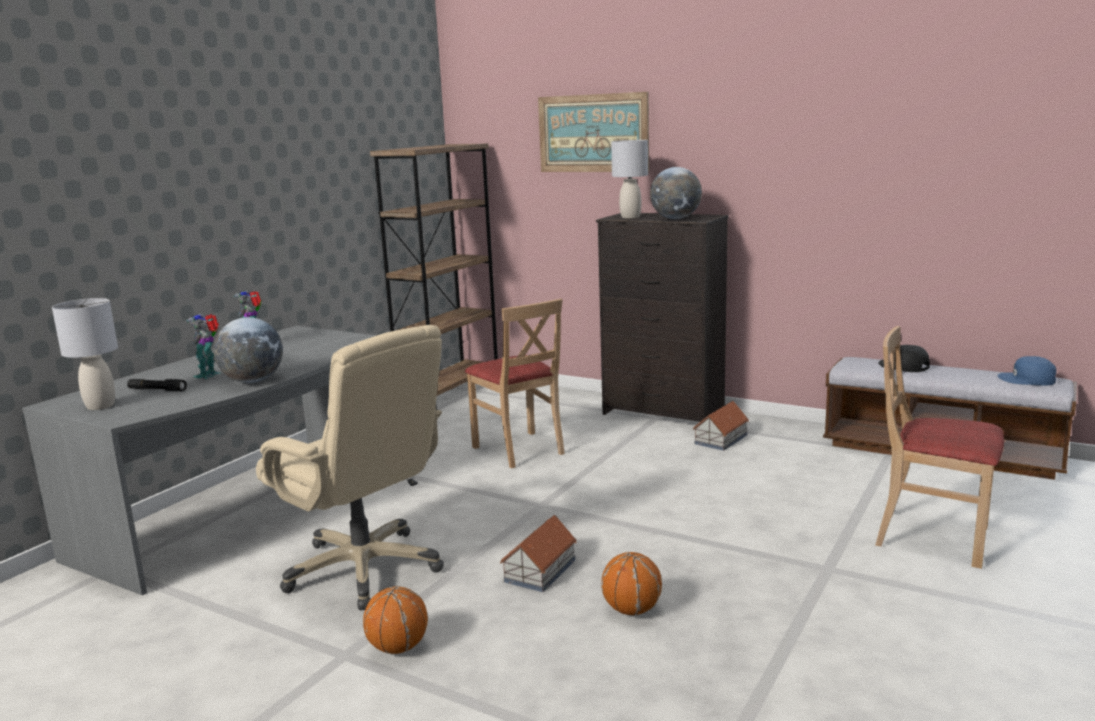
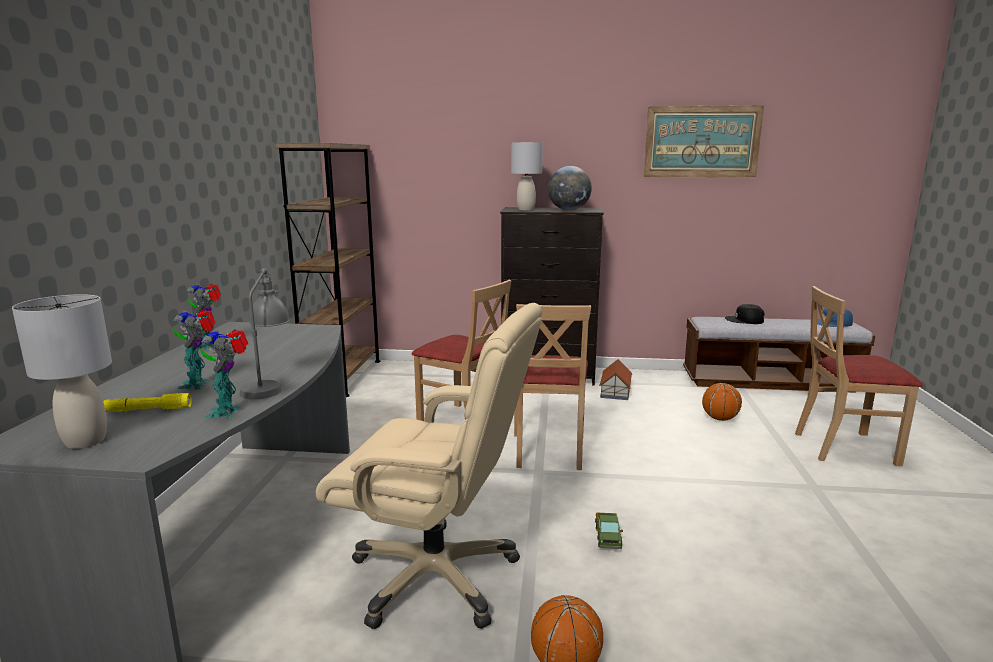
camera: 25 degrees left, 0 degrees up
(157, 390) = (148, 410): black flashlight -> yellow flashlight
(203, 397) = (228, 411): none -> toy robot
(253, 381) = (268, 385): globe -> grey table lamp
(541, 570) = (607, 537): toy house -> toy truck
(573, 488) = (548, 450): none -> beige chair
(593, 133) = (476, 138): picture -> picture (701, 142)
(631, 610) = (726, 560): basketball -> basketball (719, 419)

